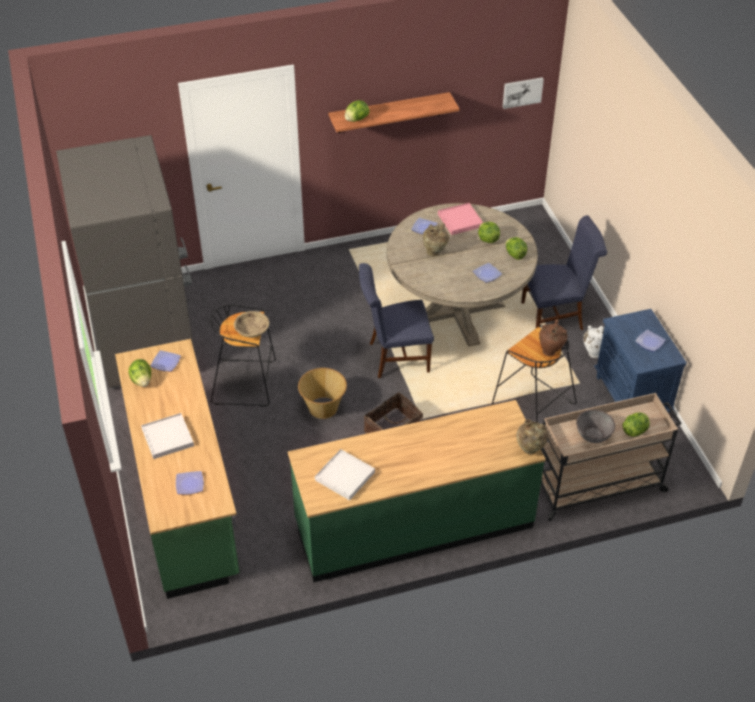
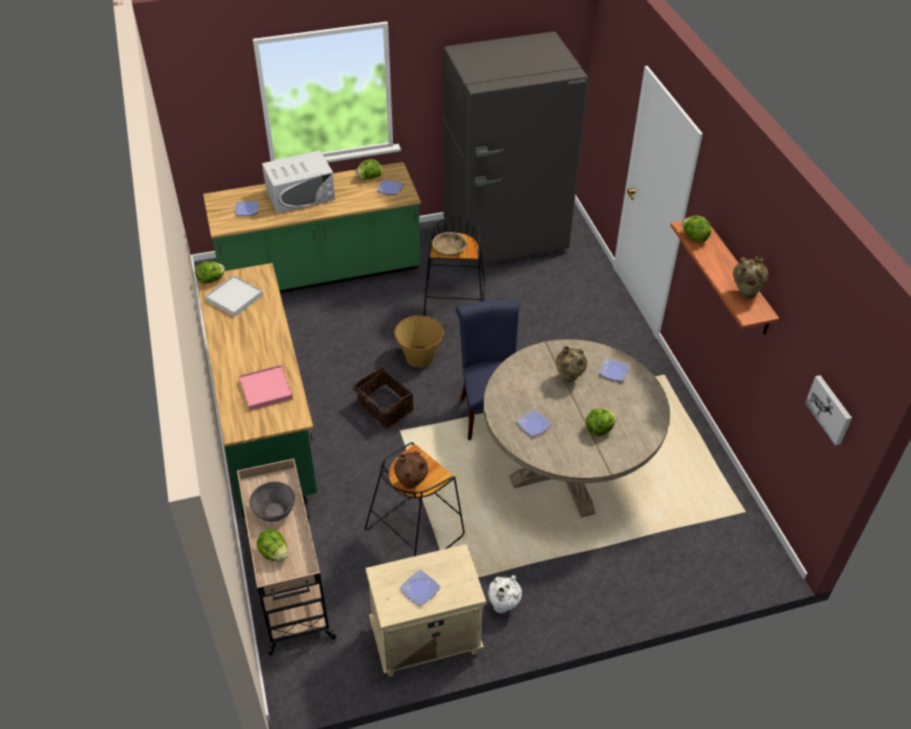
camera: 90 degrees right, 0 degrees up
(167, 437) = (300, 195): white tray -> white microwave
(460, 220) = (633, 405): pink tray -> pink tray (266, 389)
(515, 254) = (572, 454): lettuce -> lettuce (211, 280)
(529, 451) = (236, 431): beige vase -> beige vase (745, 294)
(556, 315) = (570, 572): blue chair -> none
(632, 397) = (425, 640): blue nightstand -> beige nightstand

